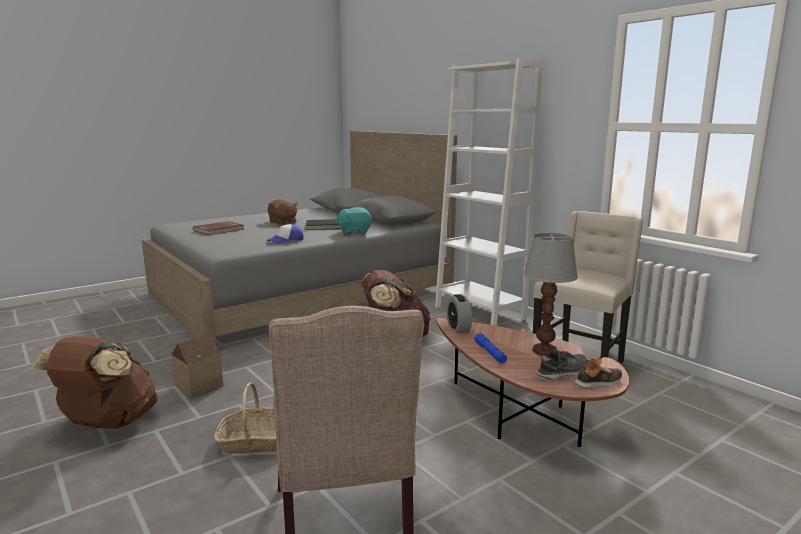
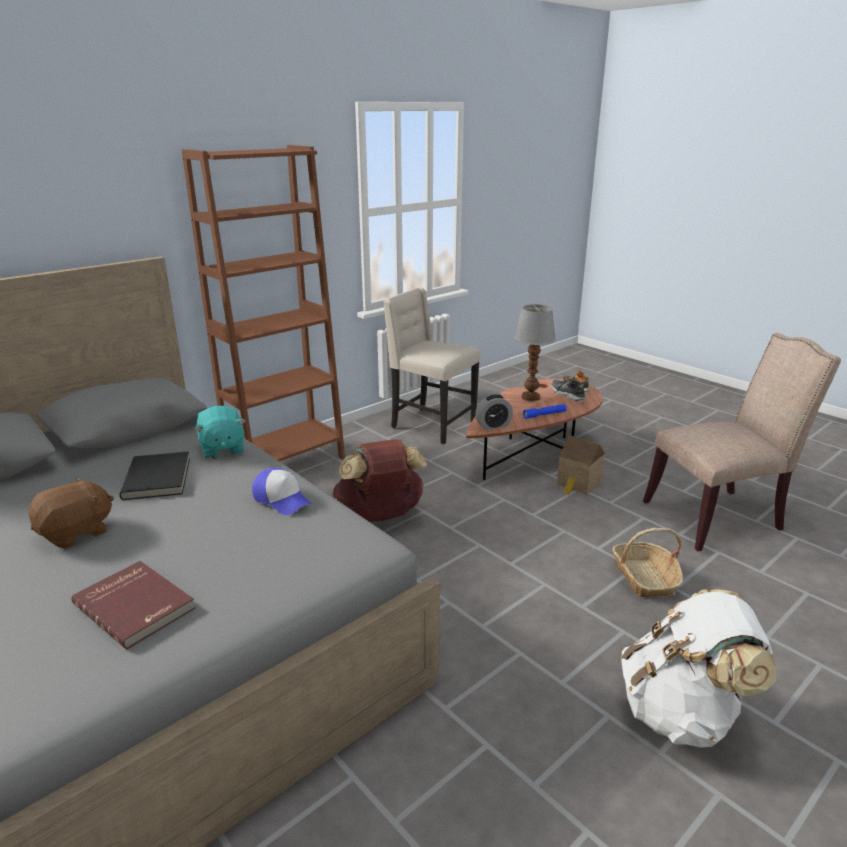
camera: 95 degrees left, 10 degrees up
(107, 423) = (682, 712): brown backpack -> white backpack
(197, 385) = (551, 658): toy house -> toy house (578, 484)
(479, 312) = (286, 463): white bookcase -> brown bookcase

